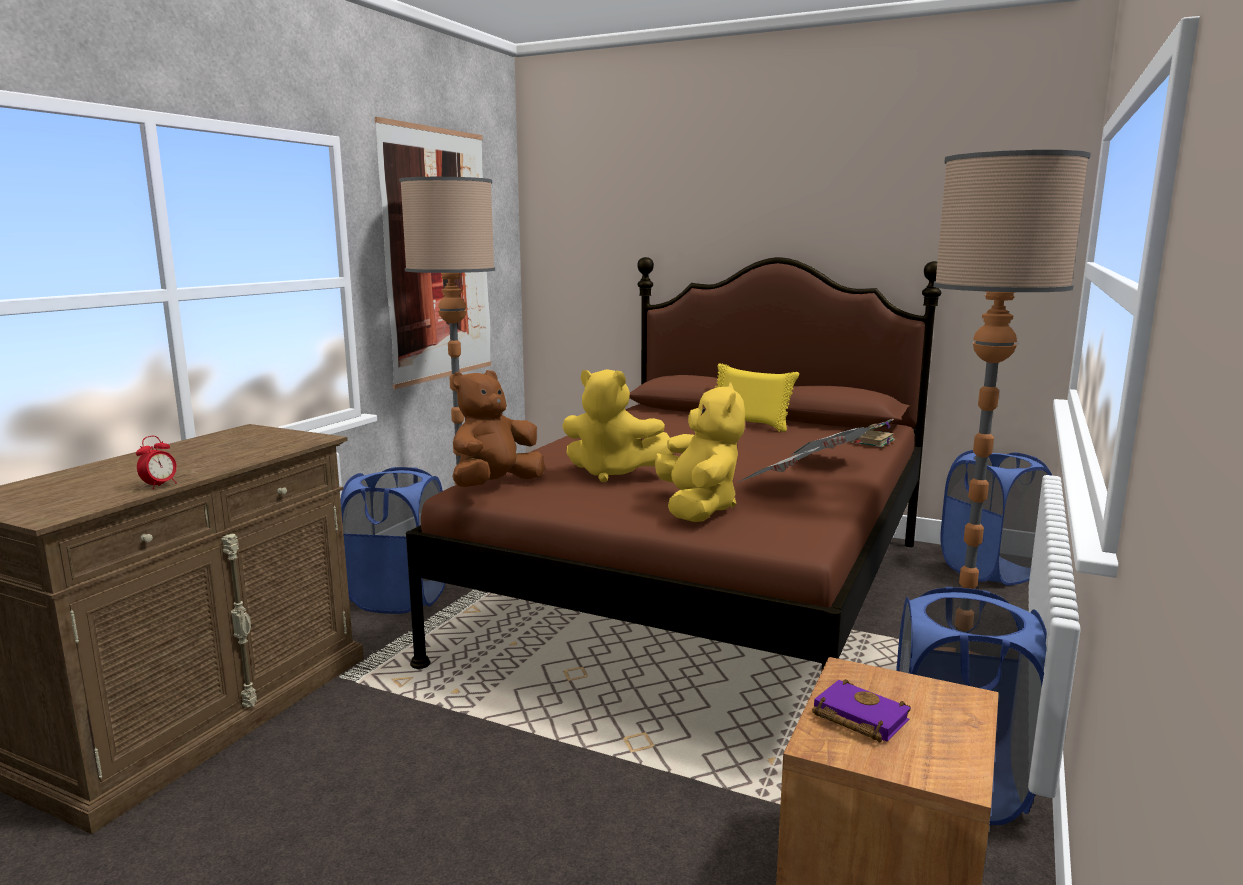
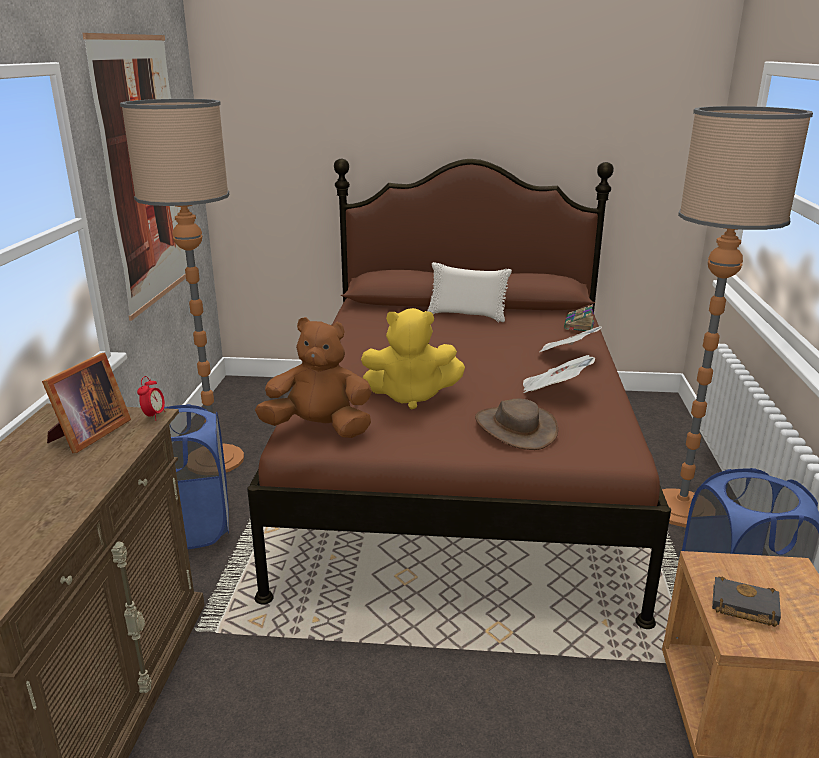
camera: 20 degrees left, 10 degrees up
(160, 485) = (61, 521): alarm clock -> alarm clock (154, 416)
(252, 443) = (87, 435): none -> picture frame
(495, 486) = (319, 429): brown plush toy -> brown plush toy turned 75 degrees clockwise
(697, 508) = (515, 428): yellow plush toy -> brown hat
(749, 424) = (467, 316): yellow pillow -> white pillow
(856, 718) = (742, 607): purple book -> black book
(989, 570) = (650, 409): blue laundry basket -> none

